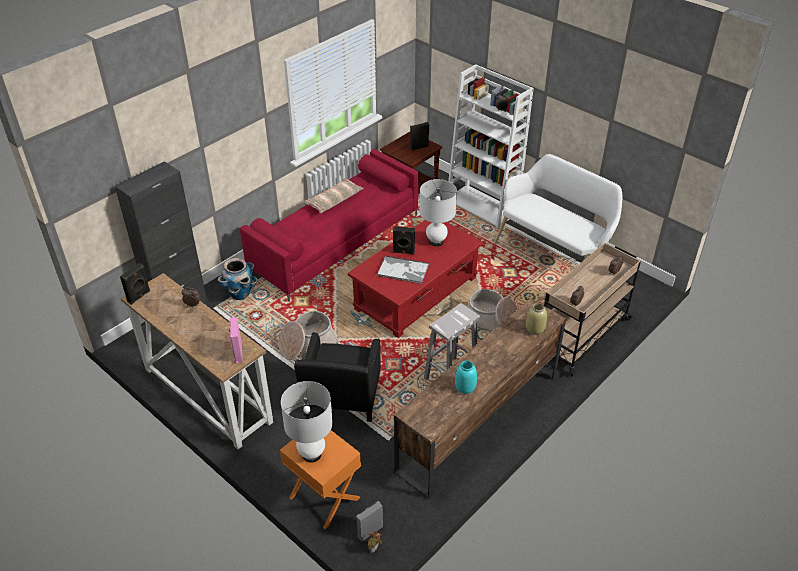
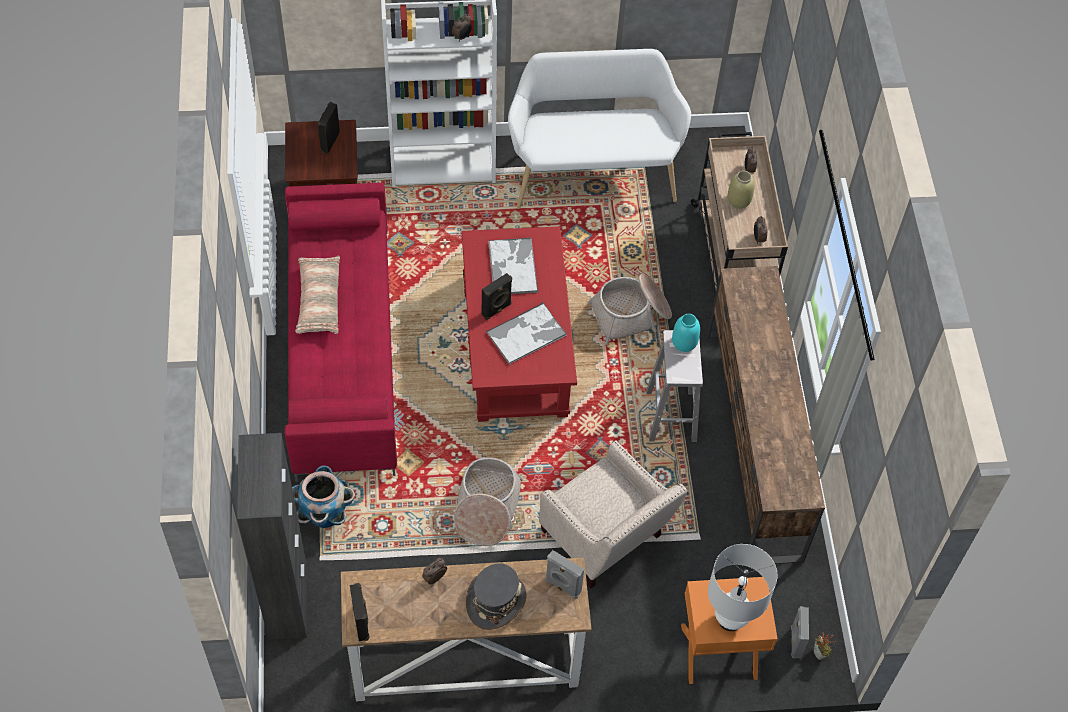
camera: 50 degrees left, 15 degrees up
(201, 334) = (495, 601): none -> grey hat
(237, 353) = (562, 586): pink speaker -> grey speaker
(341, 401) = (605, 540): black armchair -> beige armchair
(436, 241) = (512, 266): white table lamp -> tray
(465, 387) = (785, 425): turquoise vase -> turquoise vase (684, 343)
(535, 329) = (766, 303): beige vase -> beige vase (739, 201)

